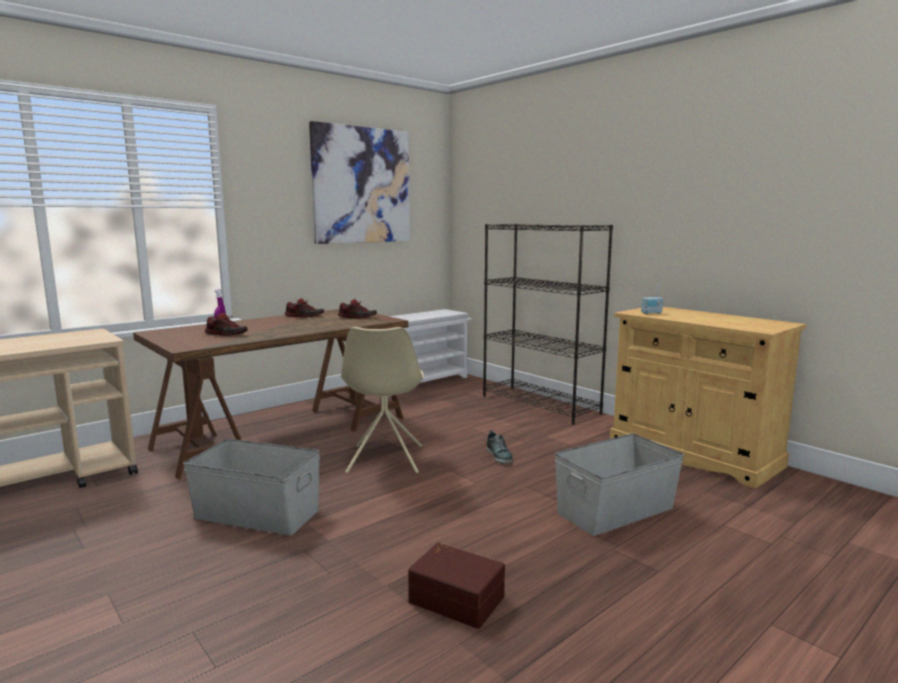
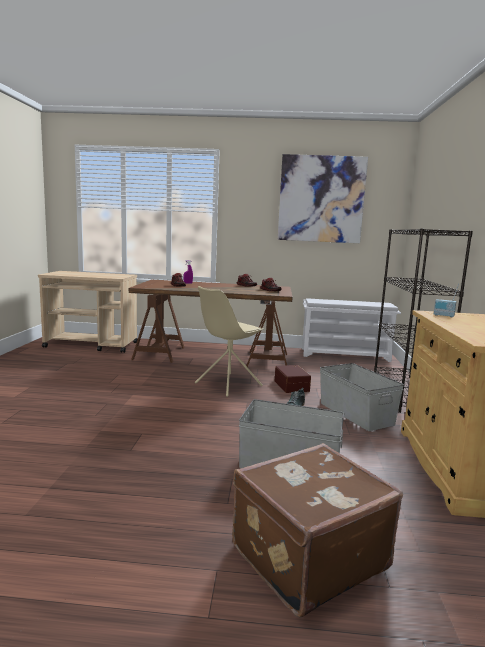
camera: 45 degrees right, 0 degrees up
(257, 513) = (125, 383): grey storage box -> grey storage box (356, 413)
(457, 598) = (110, 451): brown storage box -> brown storage box (292, 386)
(774, 570) = (306, 555): none -> brown suitcase

